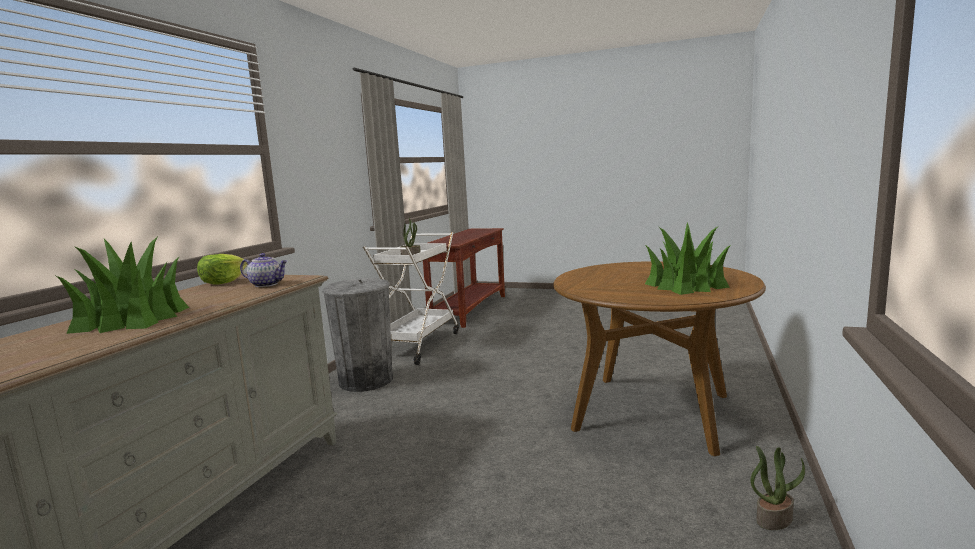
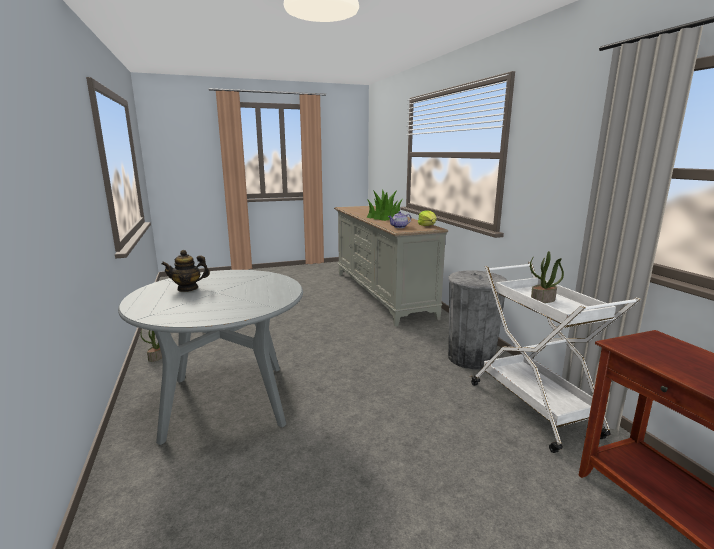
camera: 140 degrees right, 5 degrees up
(652, 412) = (227, 400): brown dining table -> grey dining table
(686, 285) = (188, 288): potted plant -> teapot

